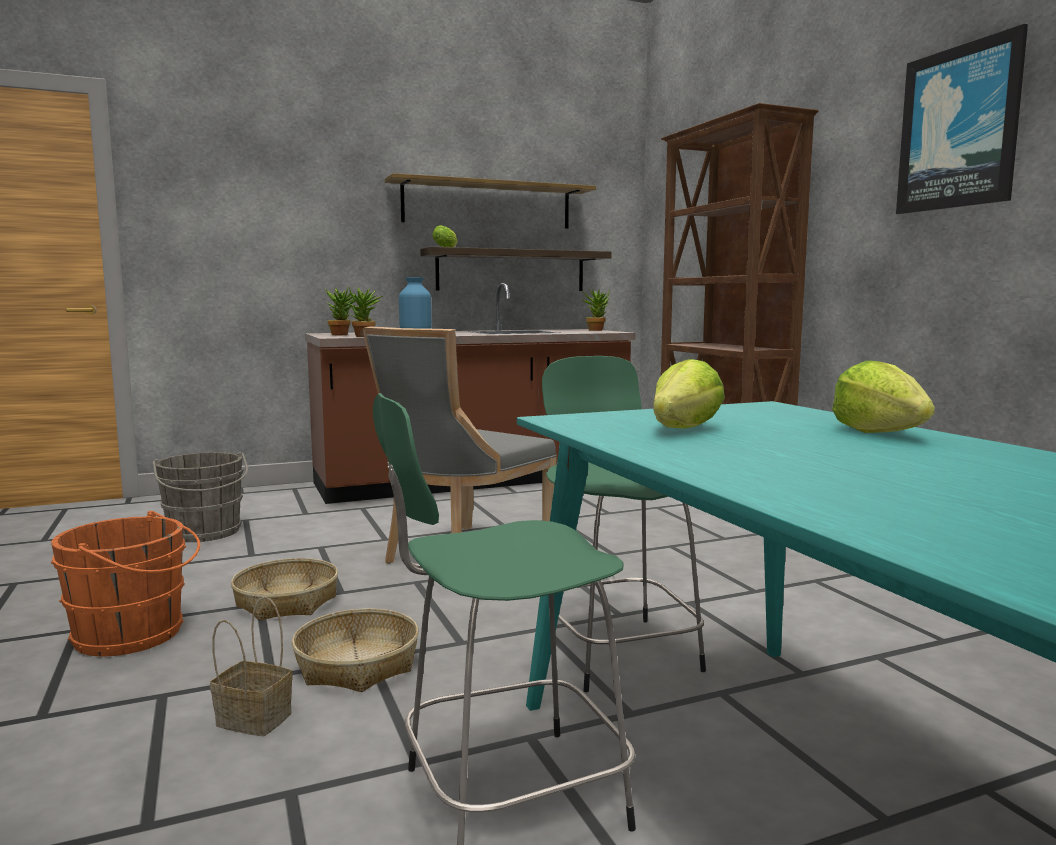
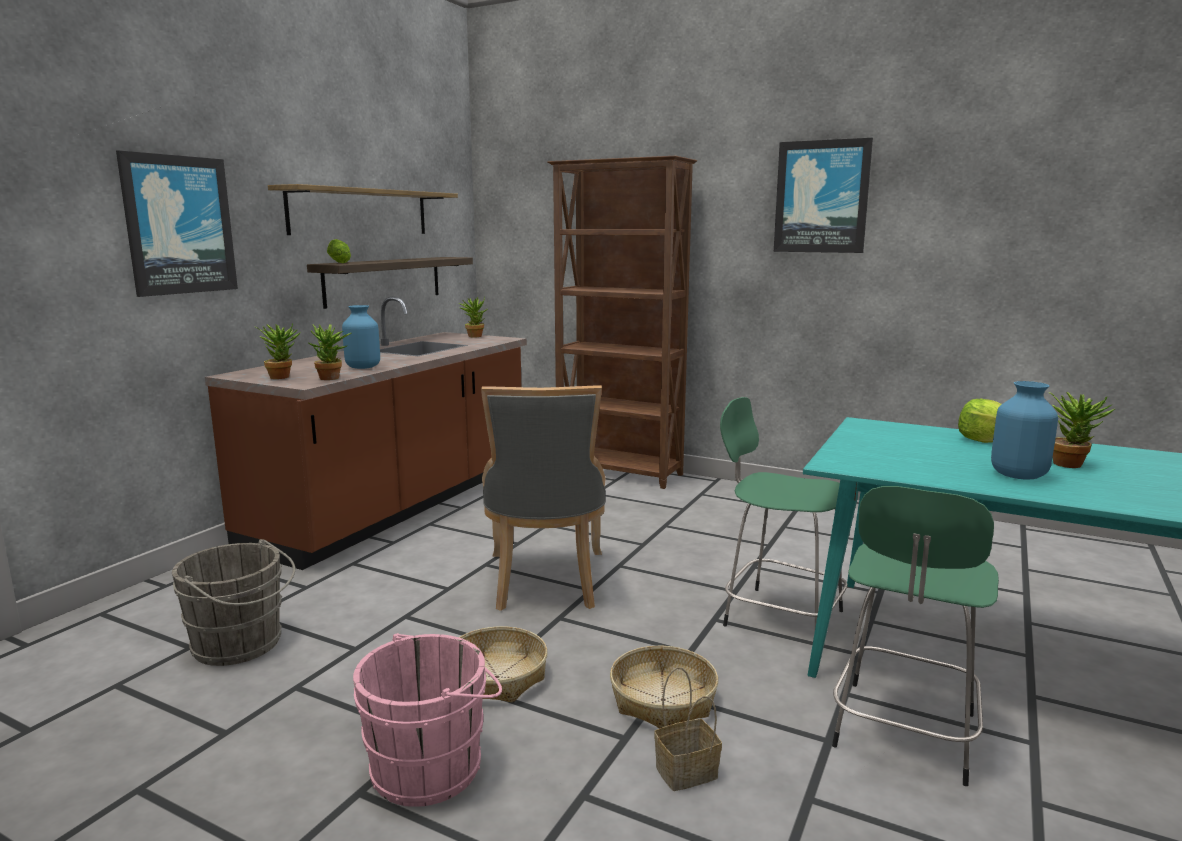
camera: 40 degrees left, 5 degrees up
(135, 635) = (433, 766): orange bucket -> pink bucket
(296, 209) = (179, 225): none -> picture
(683, 429) = (920, 460): lettuce -> none
(755, 455) = (1018, 475): none -> blue vase
(913, 462) = (1071, 464): none -> potted plant

